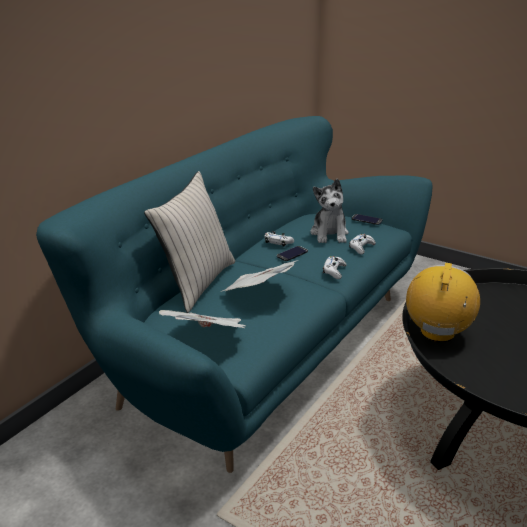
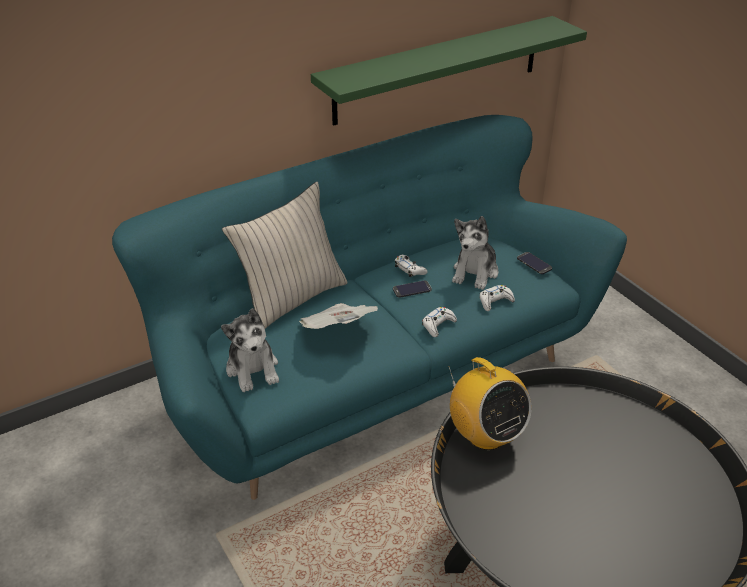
camera: 25 degrees right, 10 degrees up
(208, 338) = (253, 369): newspaper -> plush toy
(252, 83) = (438, 70): none -> green shelf
(437, 333) = (485, 435): radio -> radio turned 105 degrees clockwise

